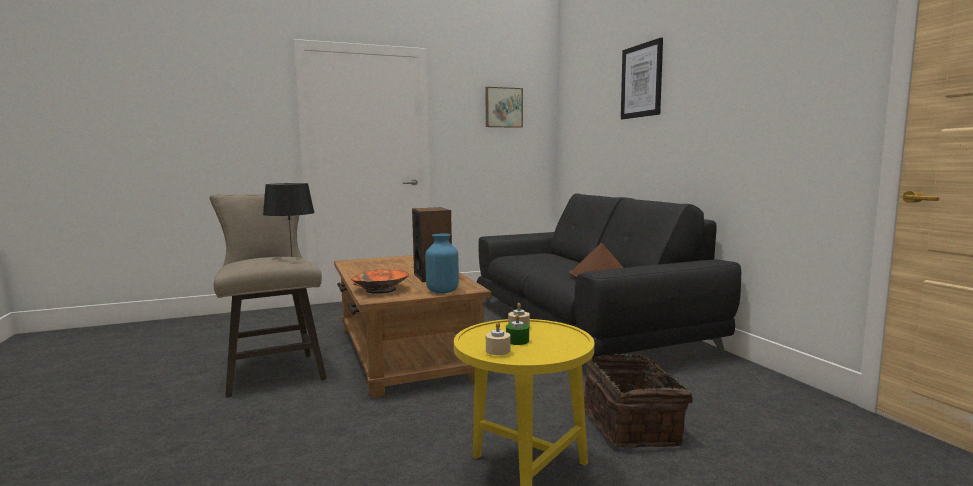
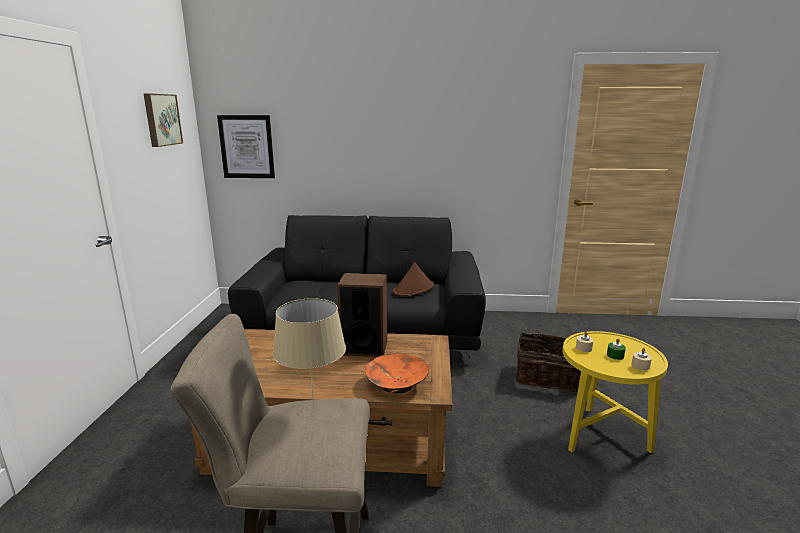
camera: 65 degrees left, 10 degrees up
(292, 257) = (312, 405): black table lamp -> beige table lamp
(442, 291) = (432, 355): blue vase -> none
(641, 81) = (350, 108): picture -> picture (247, 147)

